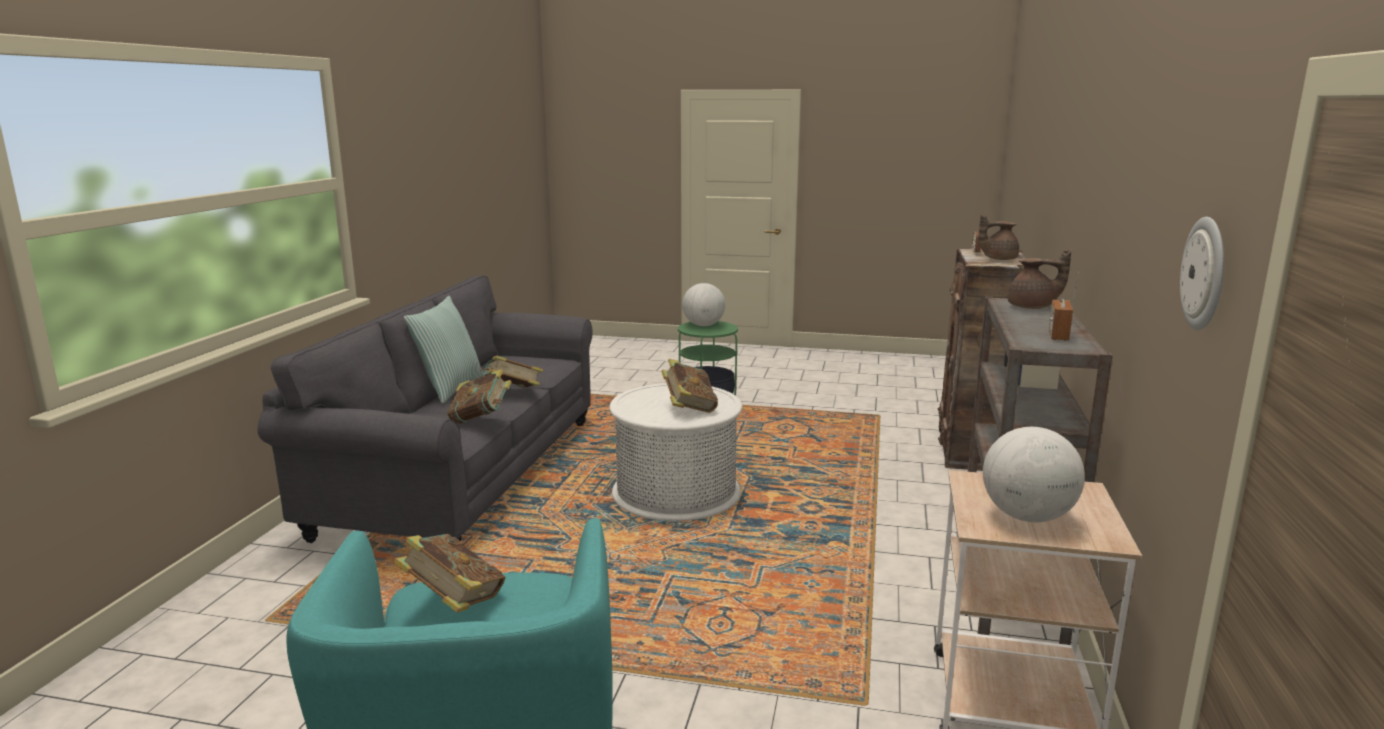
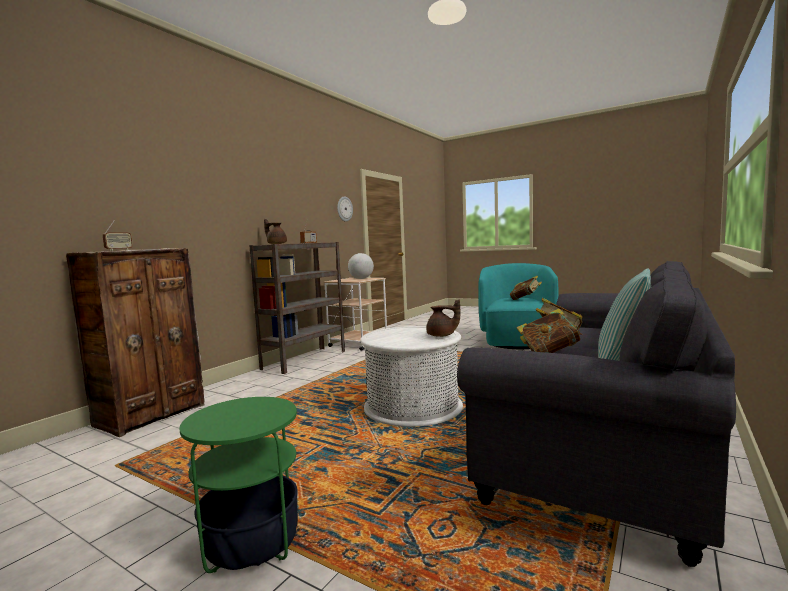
camera: 160 degrees left, 10 degrees down
(689, 408) = (404, 333): book -> none
(703, 325) = (237, 421): globe -> none
(998, 259) = (146, 248): brown teapot -> brown teapot (442, 335)

